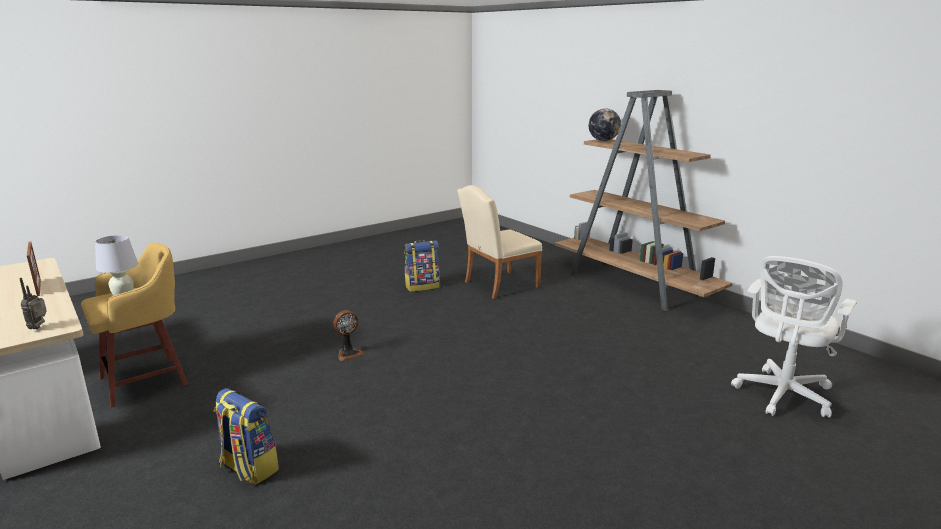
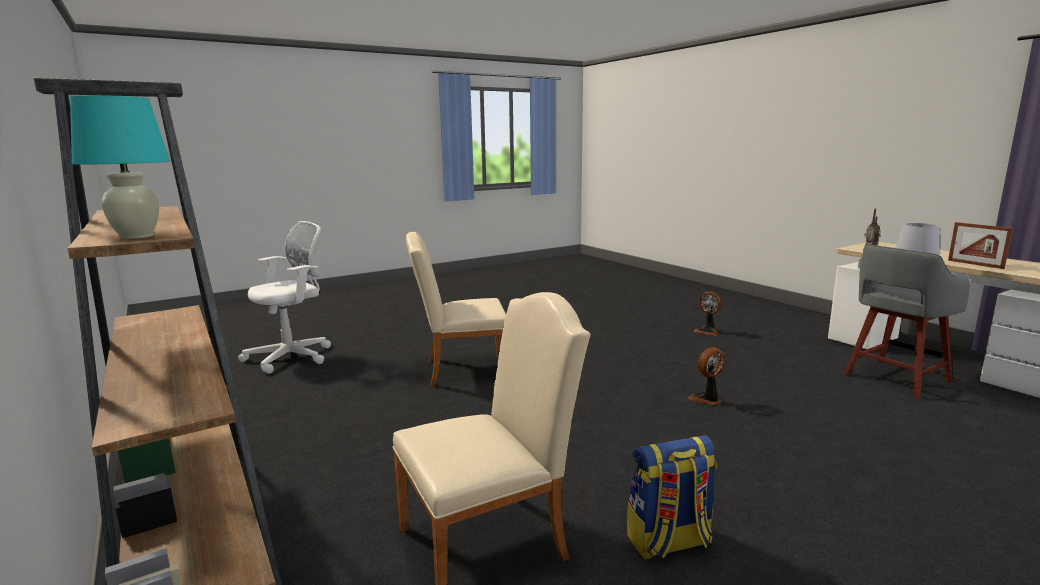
camera: 175 degrees left, 5 degrees down
(147, 380) = (894, 378): yellow stool -> grey stool
(248, 468) = (707, 331): backpack -> fan
(575, 381) = (460, 370): none -> beige chair
(603, 140) = (137, 236): globe -> turquoise table lamp

